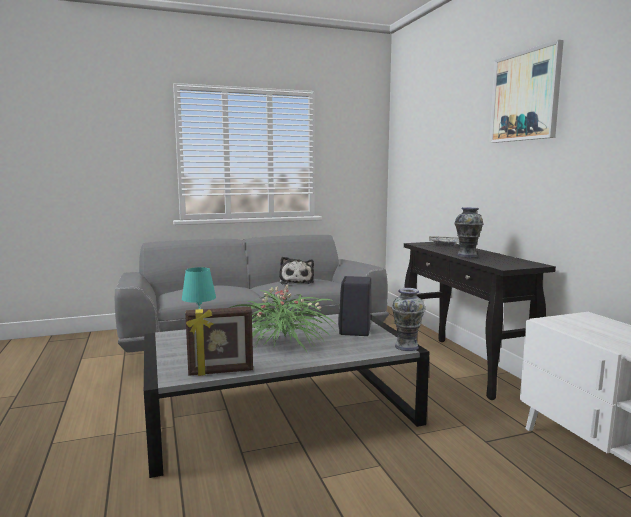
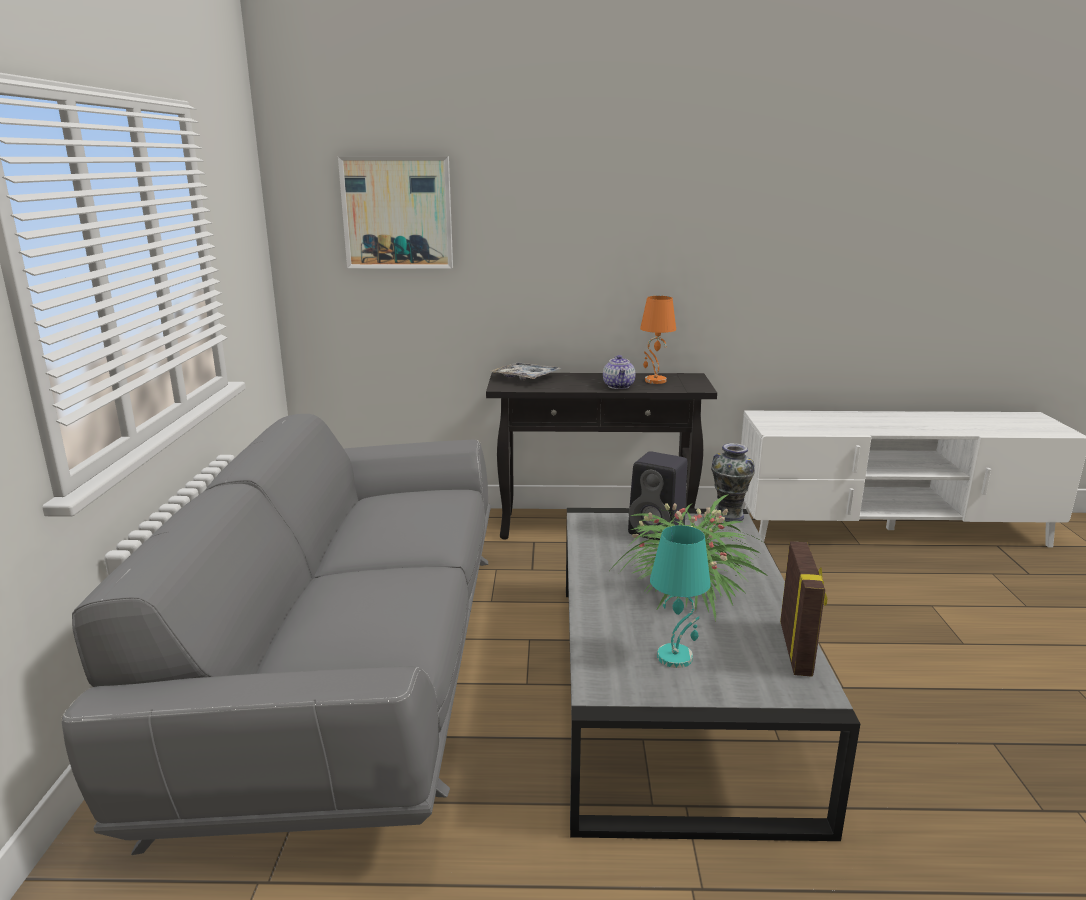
camera: 70 degrees left, 10 degrees up
(296, 281) = (409, 516): plush toy -> none
(467, 256) = (619, 386): vase -> teapot
(500, 260) = (654, 381): none -> orange table lamp
(525, 96) = (635, 170): picture -> picture (397, 213)

